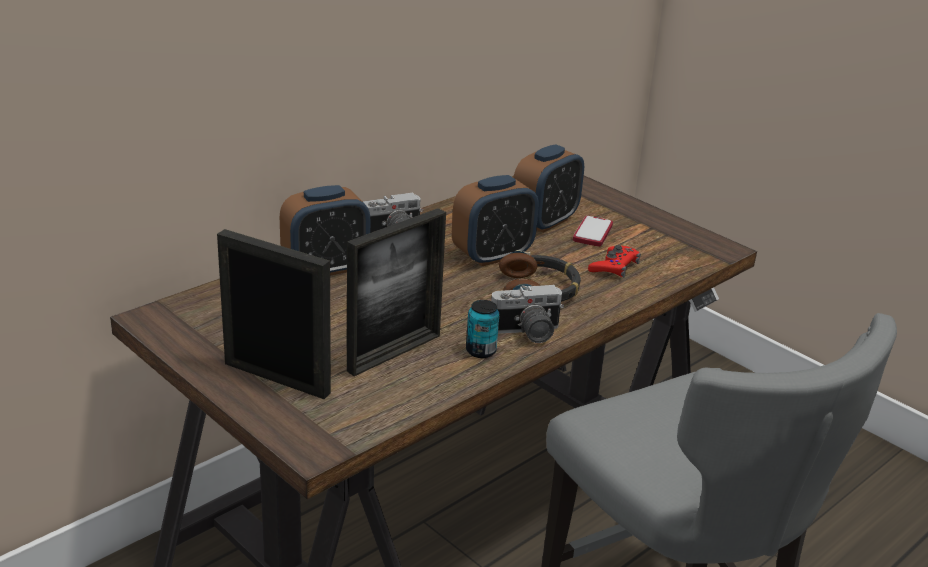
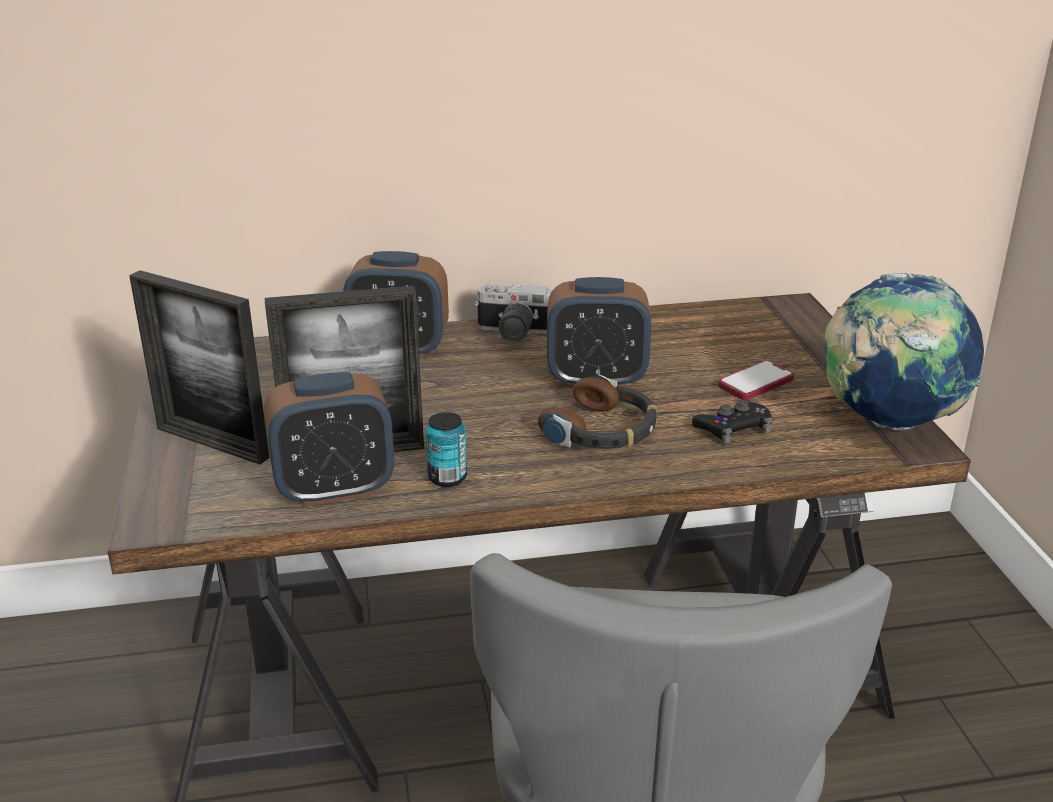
camera: 35 degrees right, 0 degrees up
(277, 378) = (212, 443): picture frame -> picture frame turned 150 degrees clockwise
(527, 333) = (524, 474): camera -> none
(544, 222) = (709, 357): alarm clock -> alarm clock (334, 489)
(614, 267) = (733, 428): red game controller -> black game controller
(692, 239) = (888, 422): none -> globe

